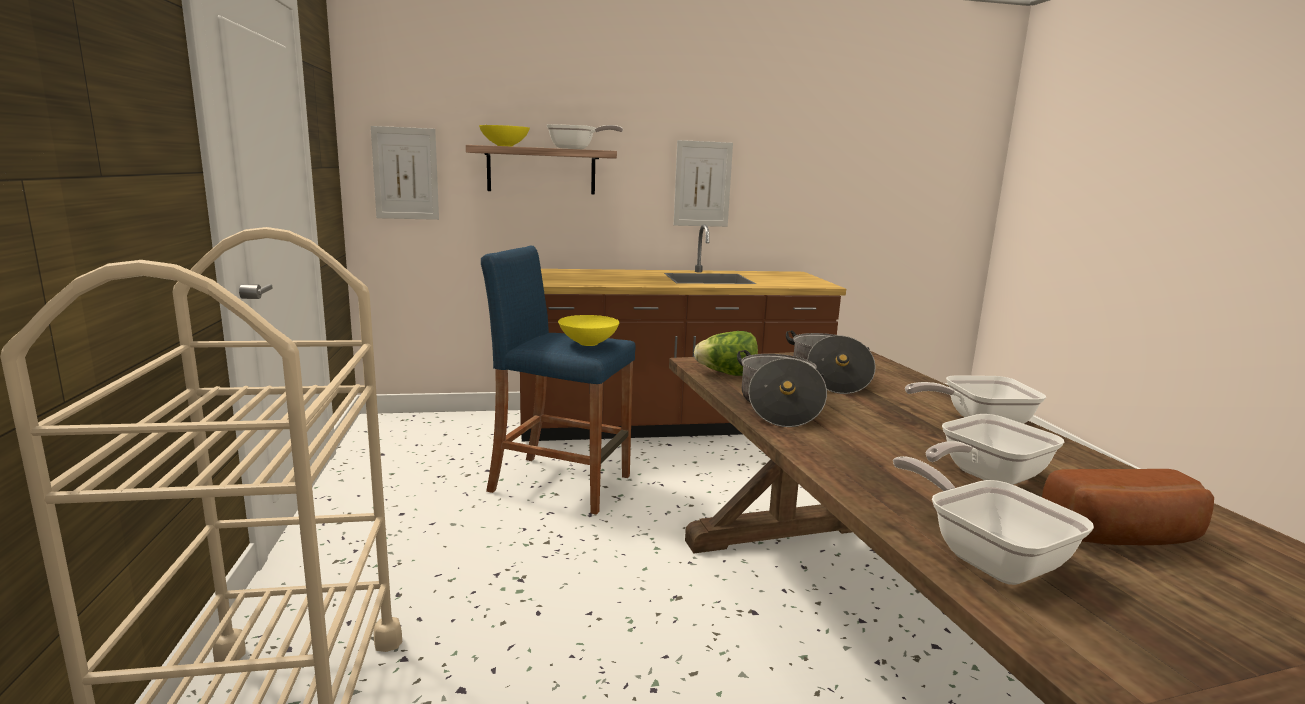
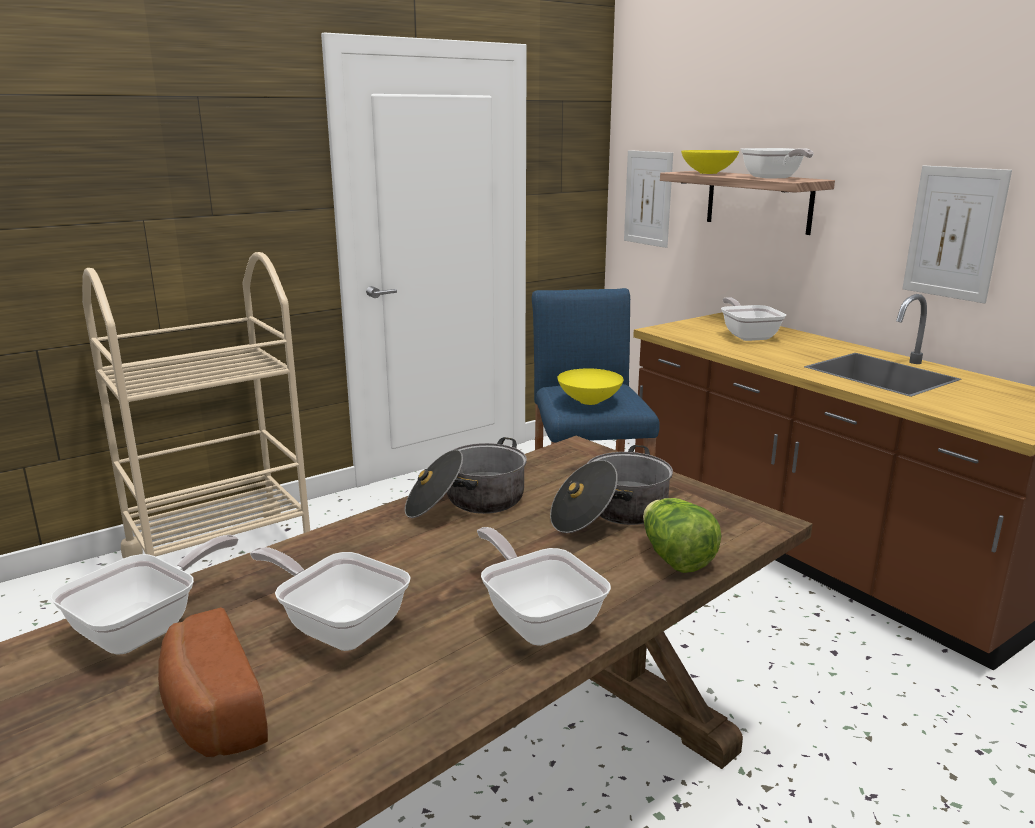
camera: 65 degrees right, 5 degrees up
(590, 276) = (747, 335): none -> frying pan
(727, 374) = (551, 466): lettuce -> lettuce (675, 558)

